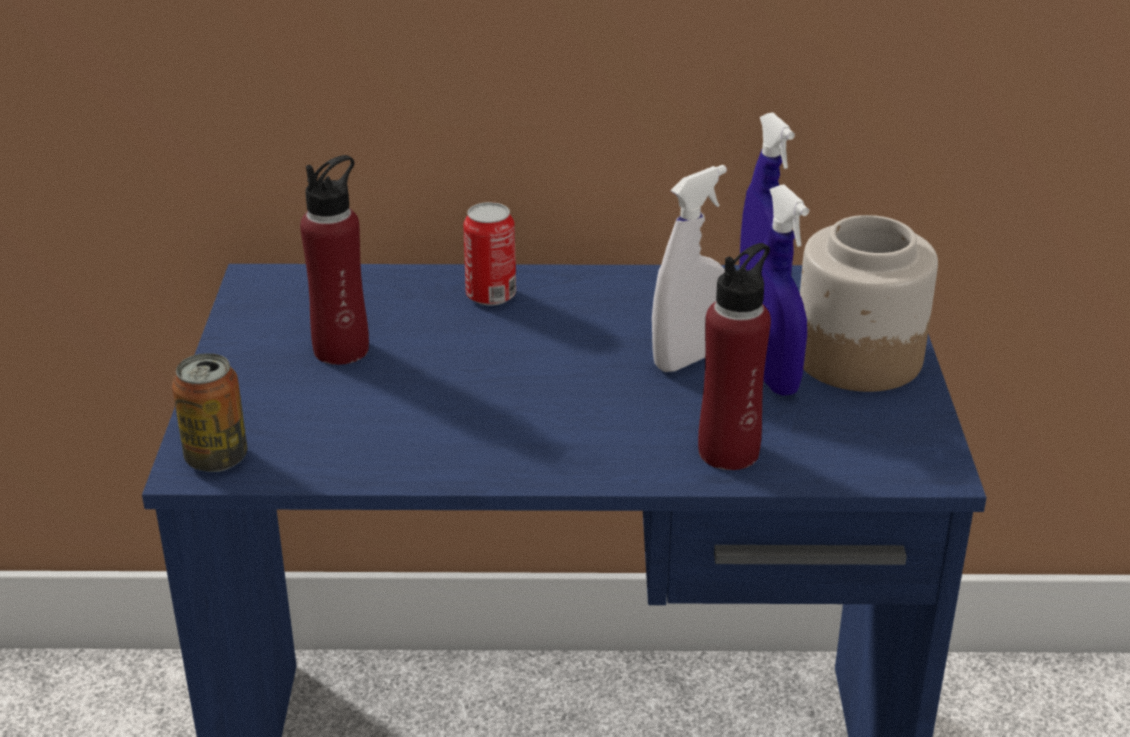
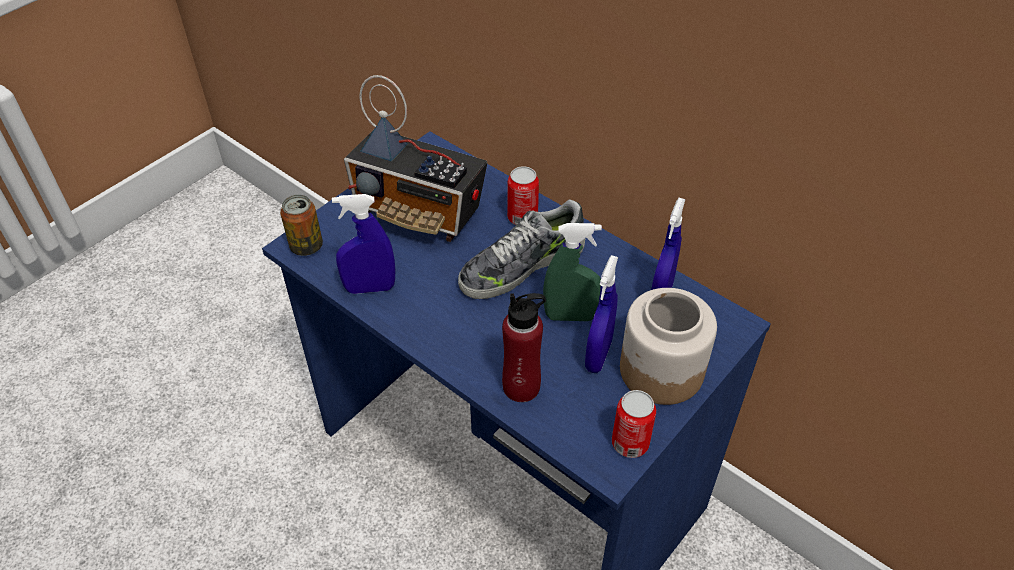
camera: 40 degrees right, 15 degrees up
(341, 349) = (420, 213): red bottle -> radio
(383, 456) = (370, 288): none -> blue spray bottle
(558, 340) = (521, 265): none -> shoe
(688, 359) = (570, 316): white spray bottle -> green spray bottle
(920, 436) = (630, 443): none -> can

